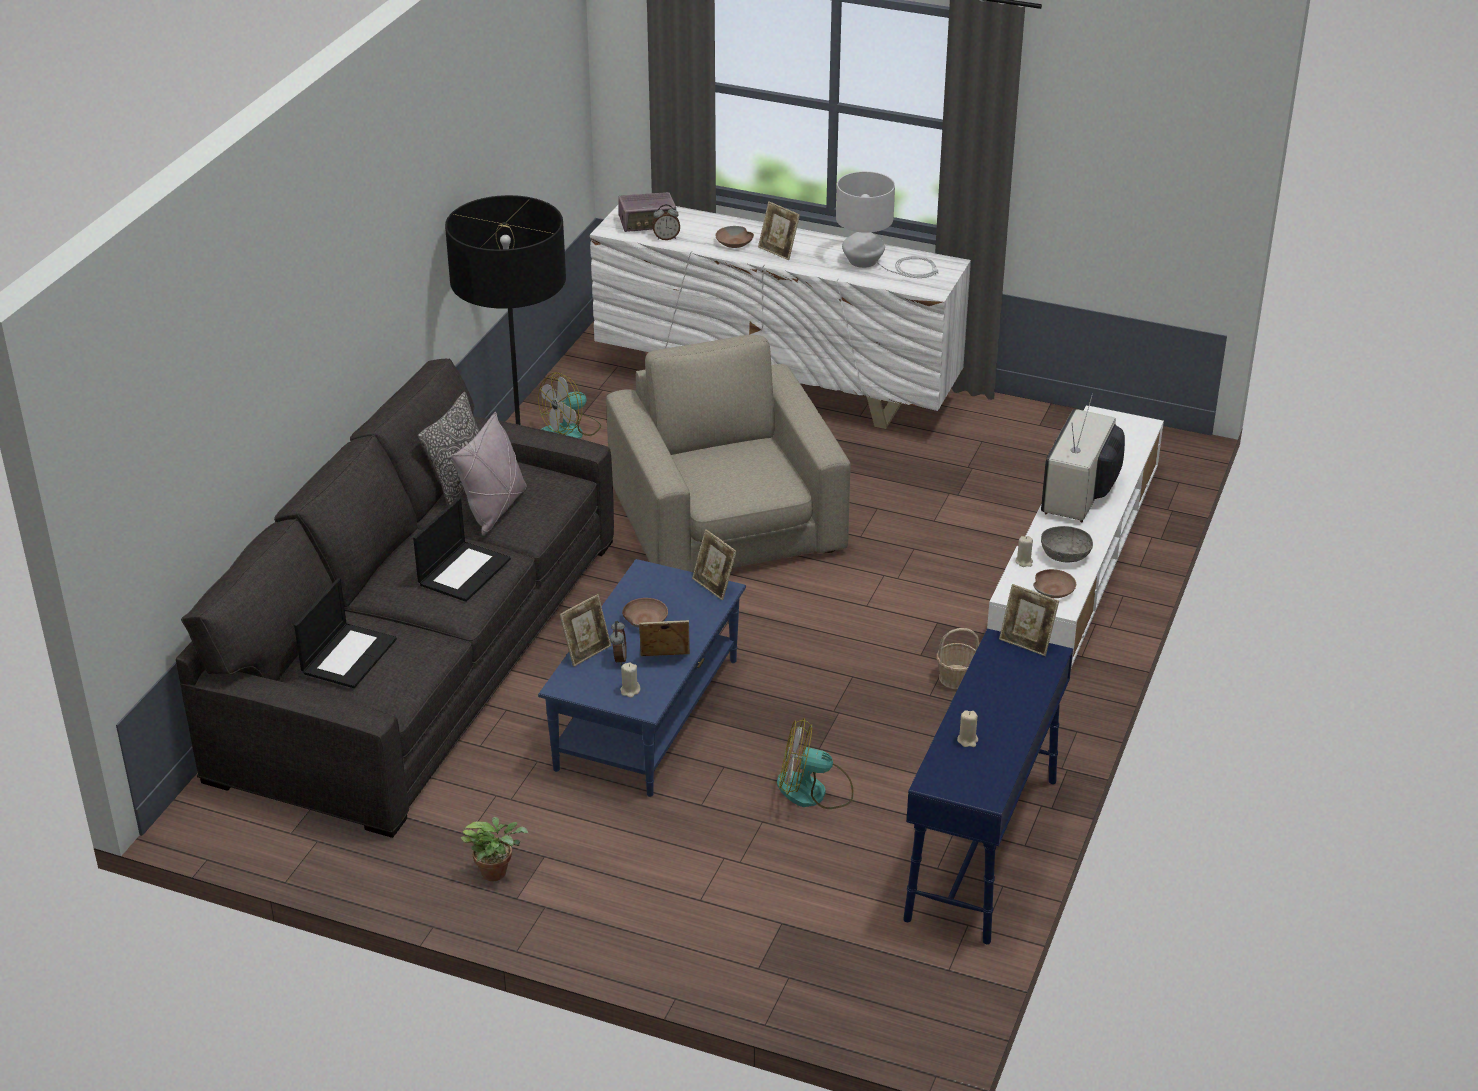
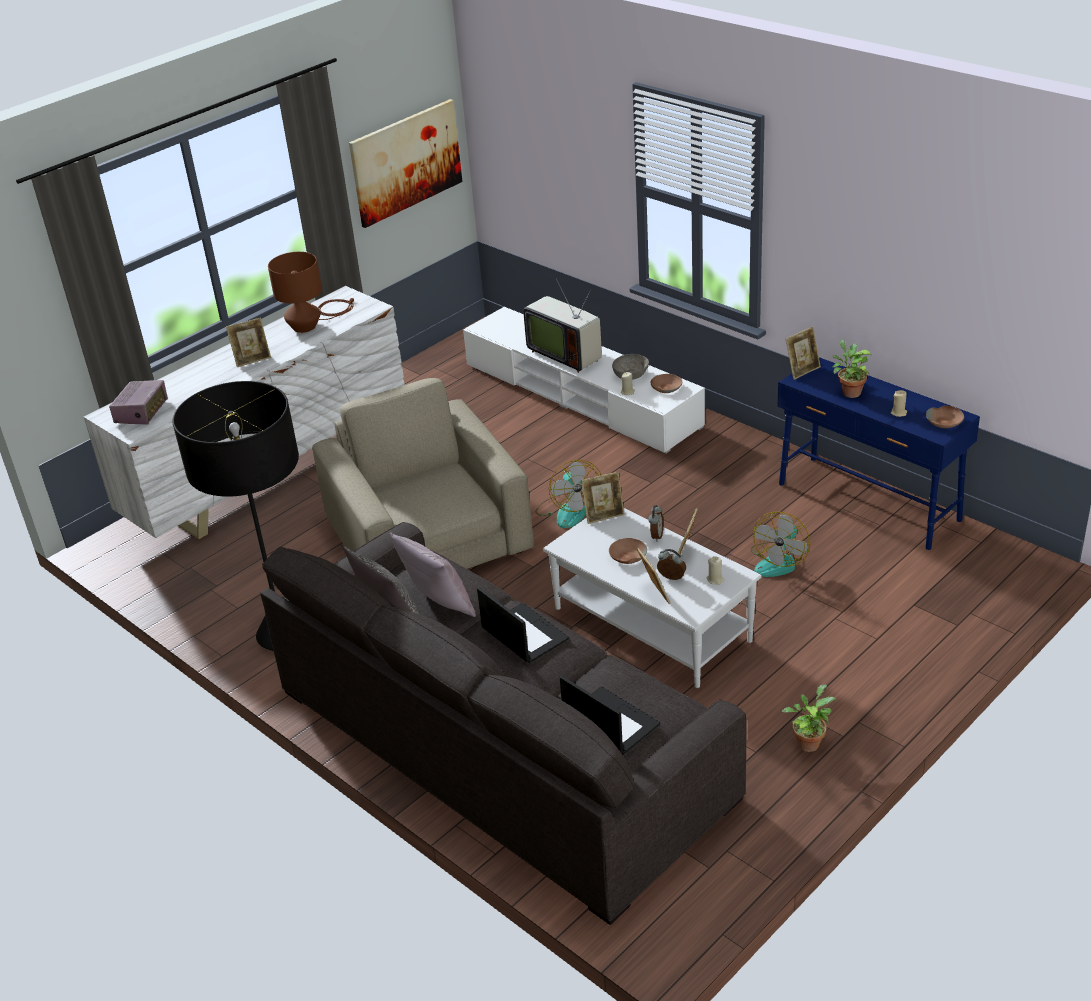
camera: 65 degrees left, 0 degrees up
(570, 431) = (237, 597): fan -> fan (568, 510)
(648, 713) = (651, 624): blue coffee table -> white coffee table
(666, 238) = (176, 407): alarm clock -> alarm clock (656, 536)
(728, 520) = (429, 536): beige armchair -> beige armchair turned 60 degrees clockwise
(734, 243) = (219, 377): brown bowl -> brown bowl (945, 422)
(883, 263) = (316, 319): white table lamp -> brown table lamp
(956, 678) = (685, 473): basket -> none
(995, 690) = (849, 392): none -> potted plant
(1134, 178) = (406, 162): none -> picture

